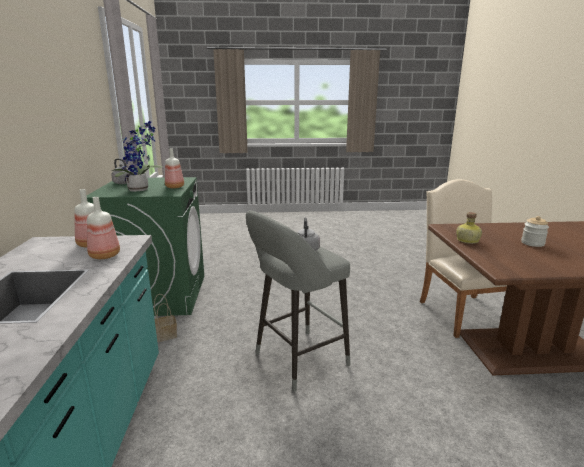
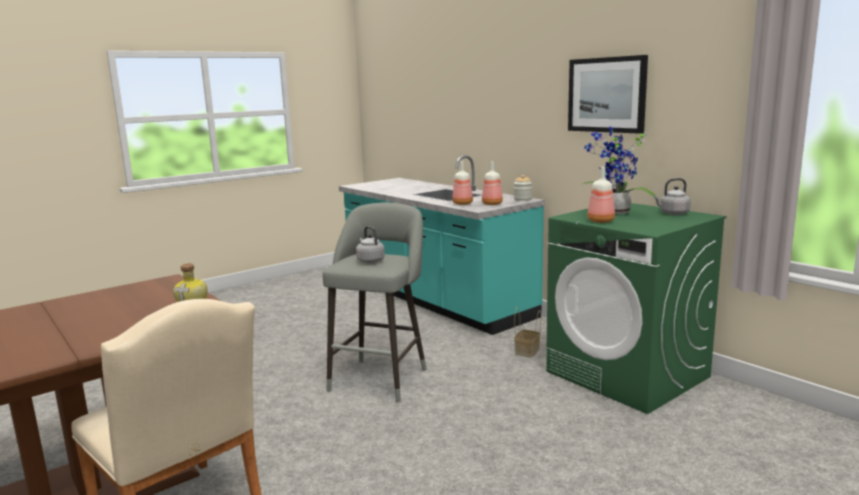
camera: 145 degrees right, 5 degrees down
(47, 99) = (606, 95): none -> picture
(532, 243) = (98, 318): jar -> jar (522, 199)

